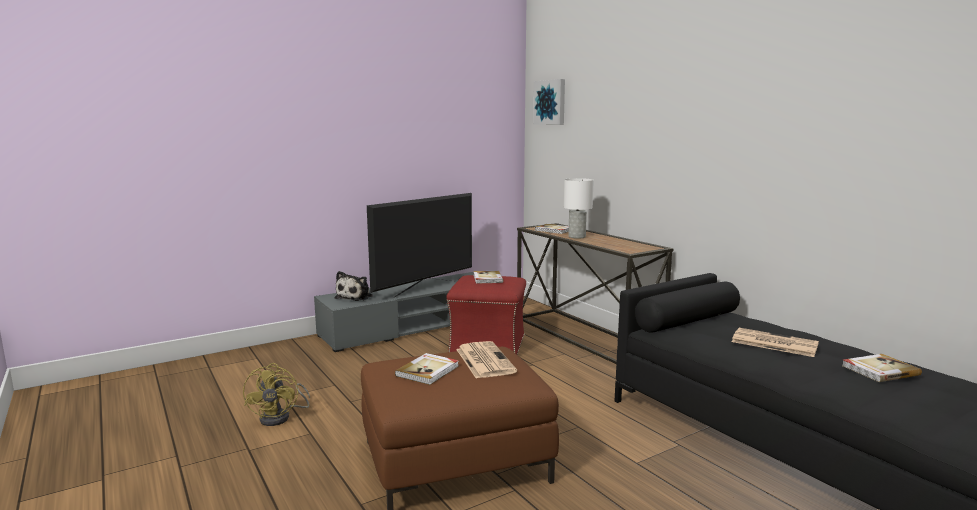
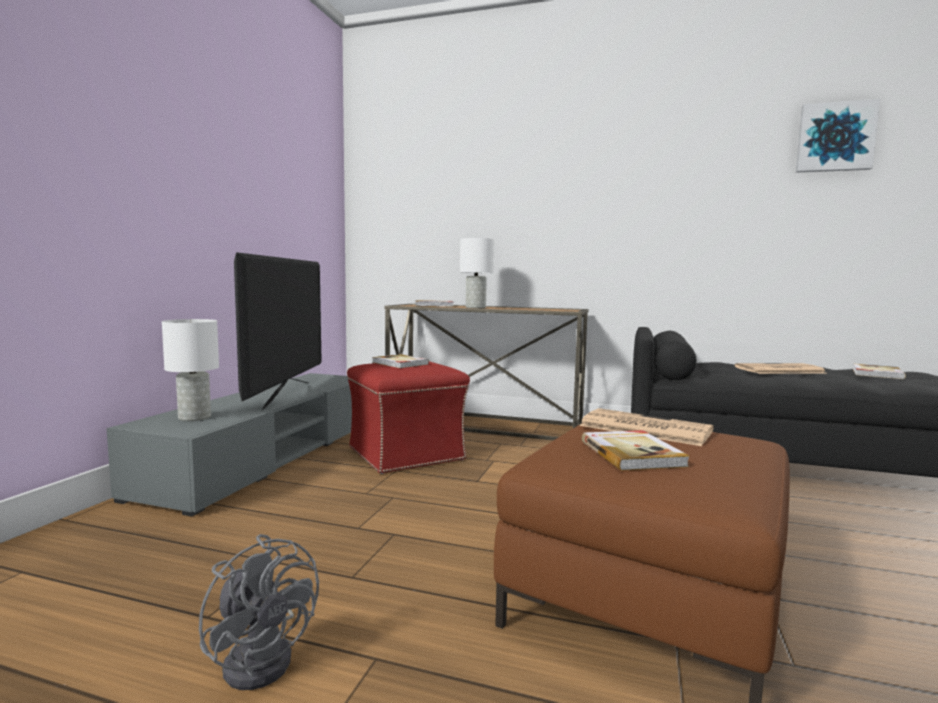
camera: 40 degrees left, 5 degrees down
(281, 417) = (264, 657): yellow fan -> grey fan
(355, 297) = (195, 417): plush toy -> white table lamp
(550, 102) = (391, 161): picture -> picture (835, 137)

